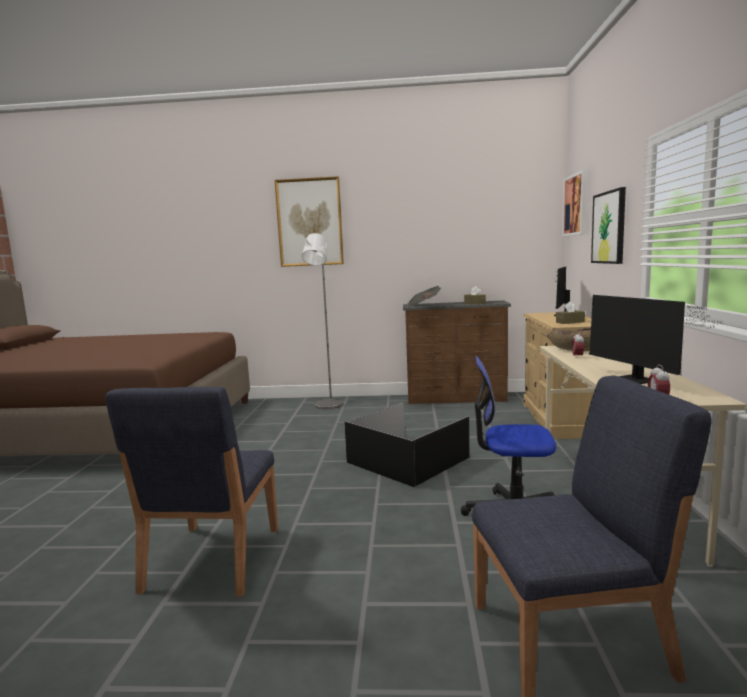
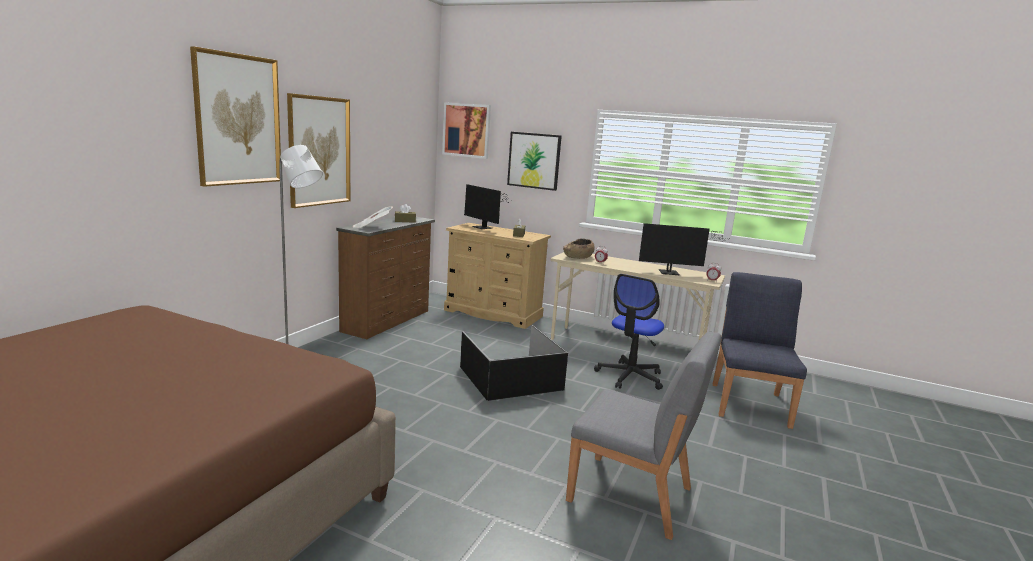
camera: 70 degrees left, 5 degrees up
(212, 560) = (631, 495): blue chair -> grey chair
(385, 240) = (319, 151): none -> picture

